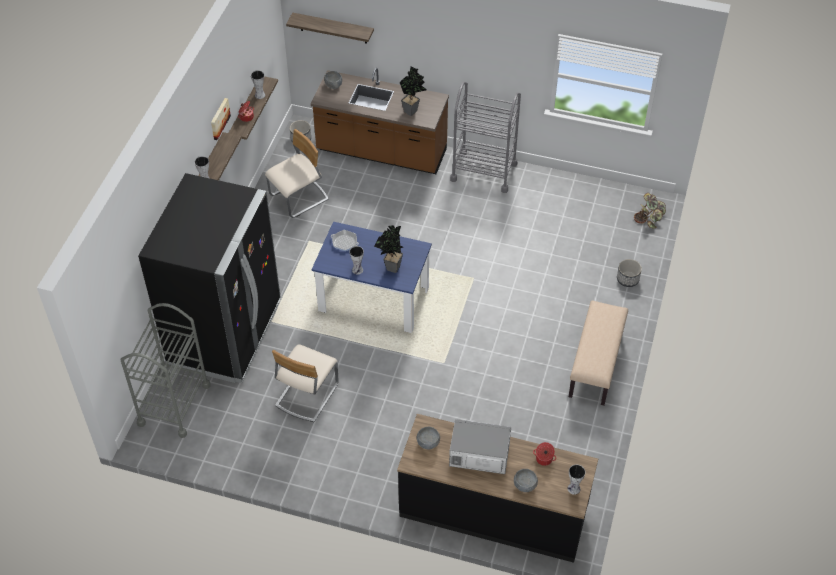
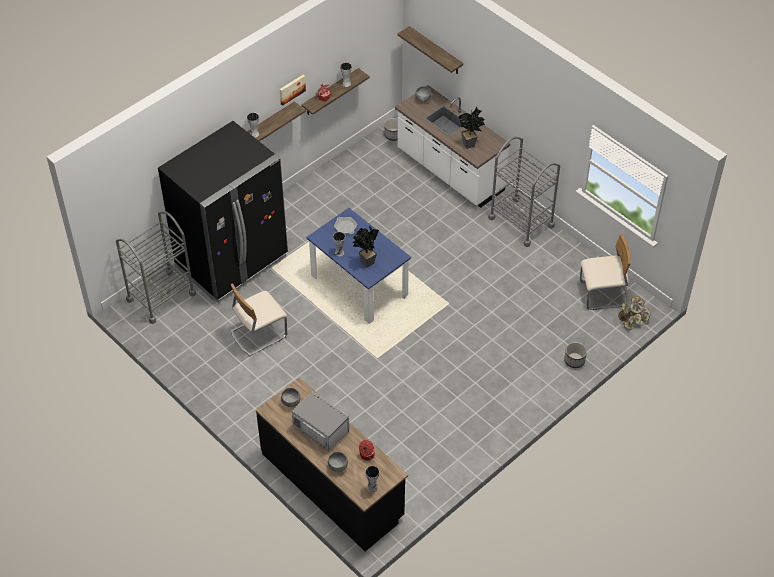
camera: 30 degrees right, 0 degrees up
(299, 198) = (359, 182): beige chair -> beige chair (603, 294)
(381, 152) = (449, 171): brown counter -> white counter
(596, 364) = (496, 415): beige bench -> none

